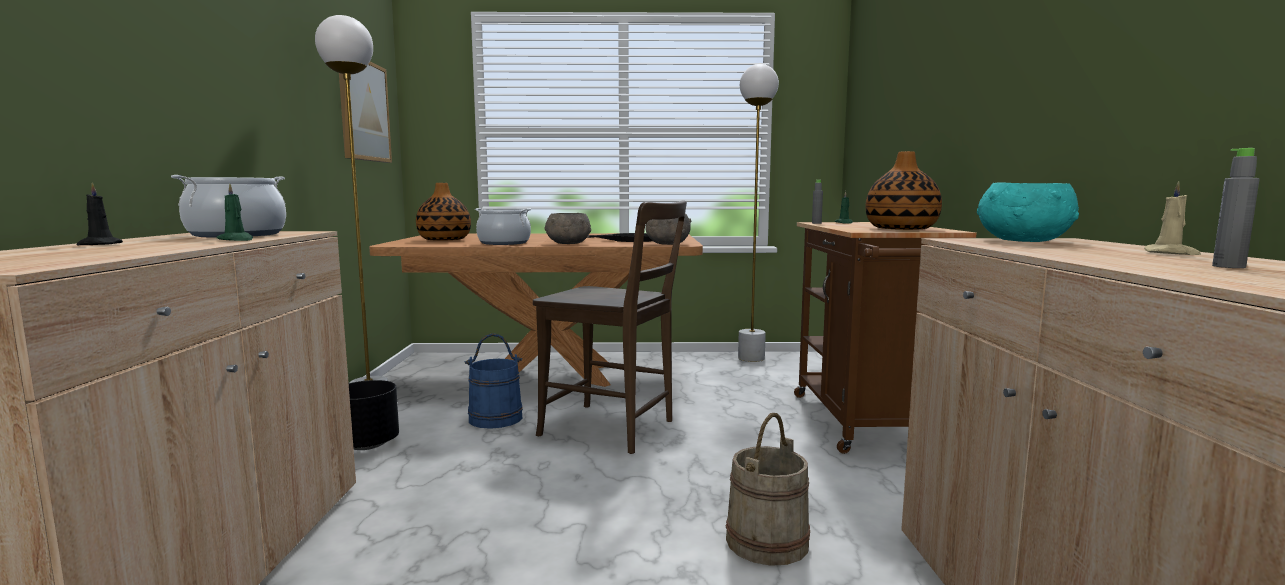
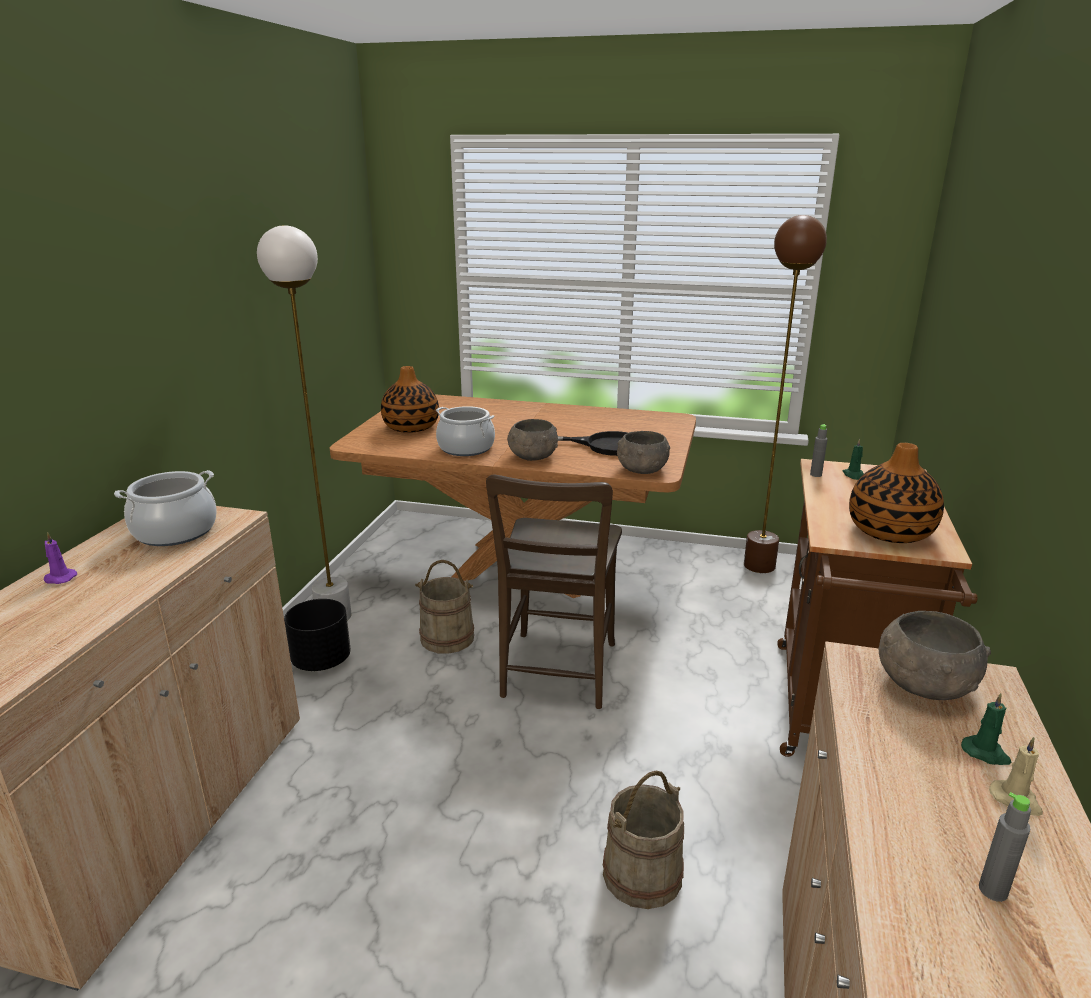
camera: 15 degrees right, 15 degrees up
(98, 244) = (59, 578): black candle -> purple candle
(236, 240) = (166, 565): green candle -> green candle (985, 753)
(363, 110) = (326, 280): picture -> none
(495, 418) = (447, 637): blue bucket -> beige bucket
(613, 429) = (557, 674): brown chair -> brown chair turned 60 degrees clockwise
(751, 358) = (759, 566): white floor lamp -> brown floor lamp
(1023, 241) = (923, 685): turquoise bowl -> grey bowl

